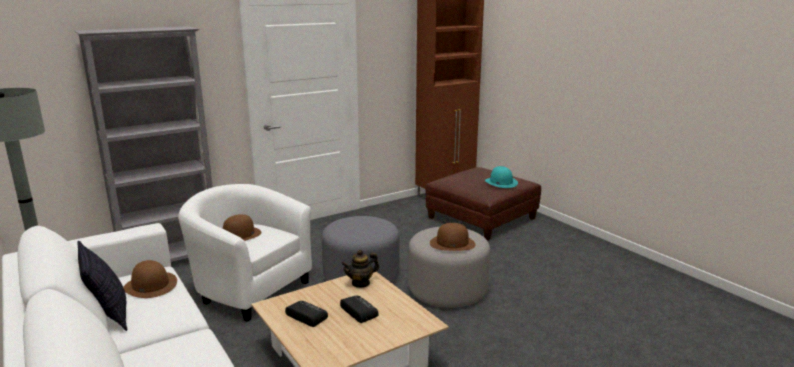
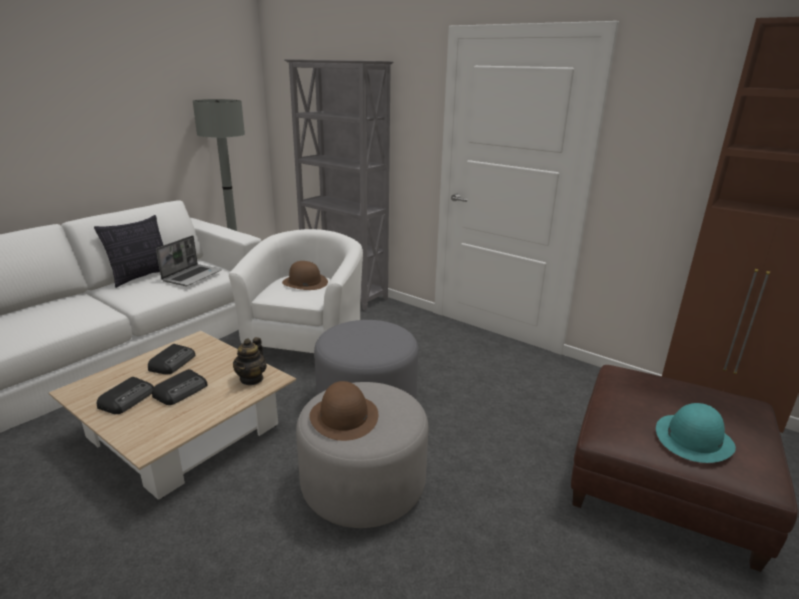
camera: 70 degrees right, 5 degrees up
(150, 285) = (192, 276): brown hat -> laptop
(354, 335) = (128, 399): none -> radio
(361, 283) = (252, 379): teapot -> teapot turned 120 degrees counterclockwise

